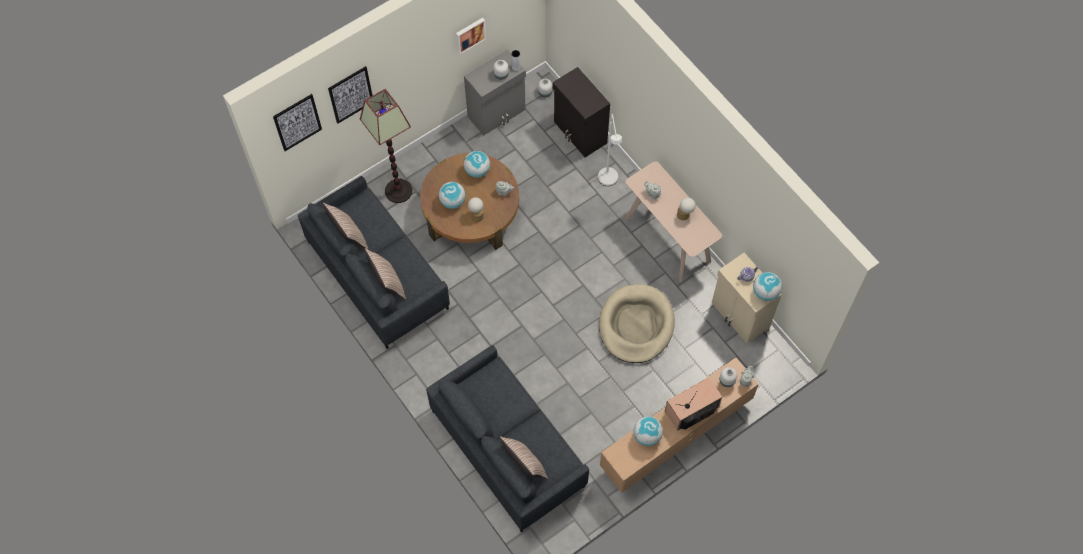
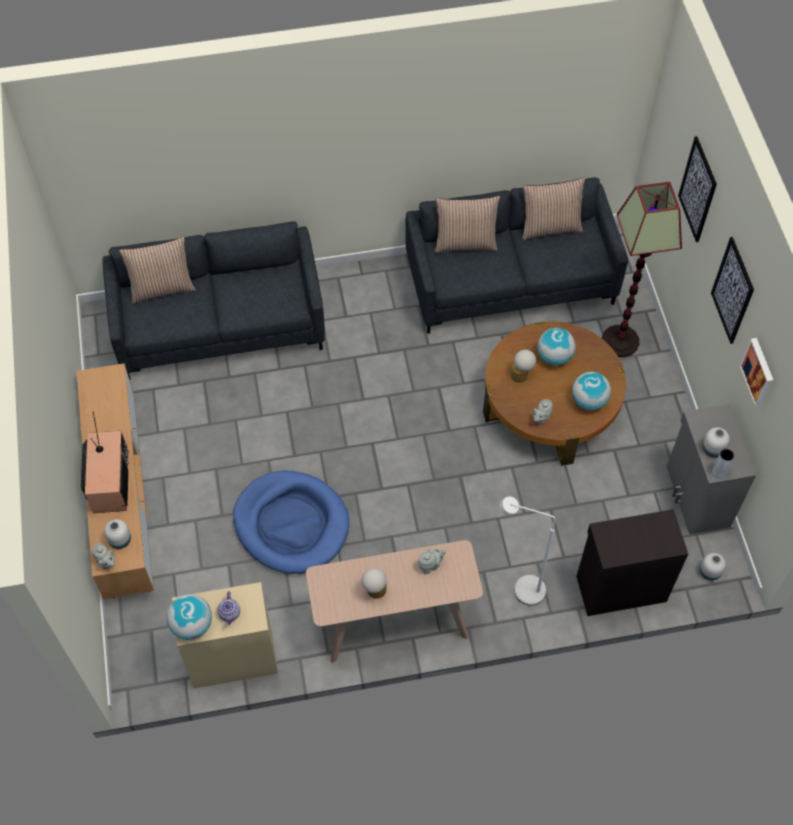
camera: 115 degrees right, 5 degrees down
(297, 122) = (673, 120): picture -> picture (732, 291)
(636, 325) = (291, 524): beige dog bed -> blue dog bed
(647, 436) = (111, 418): globe -> none

